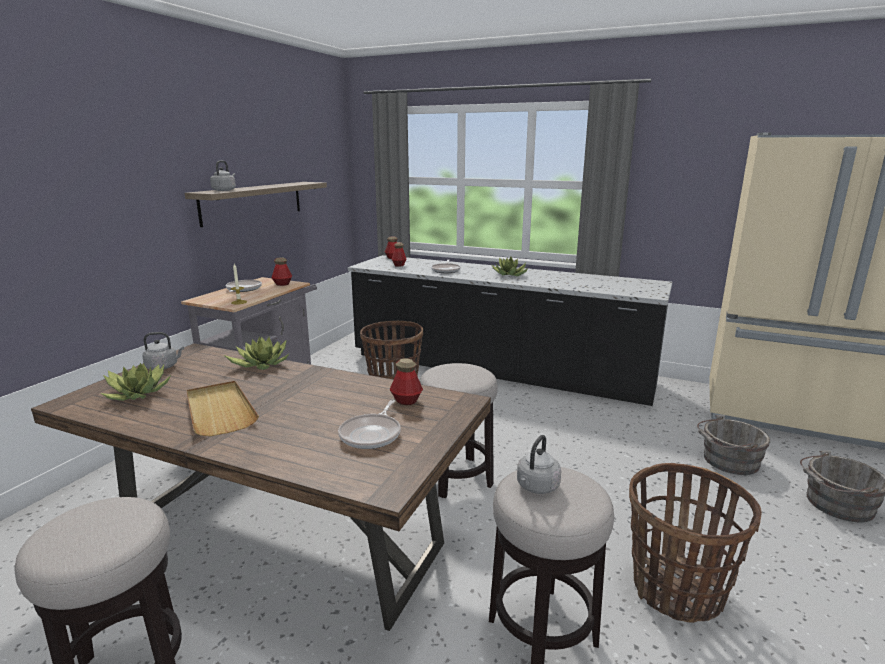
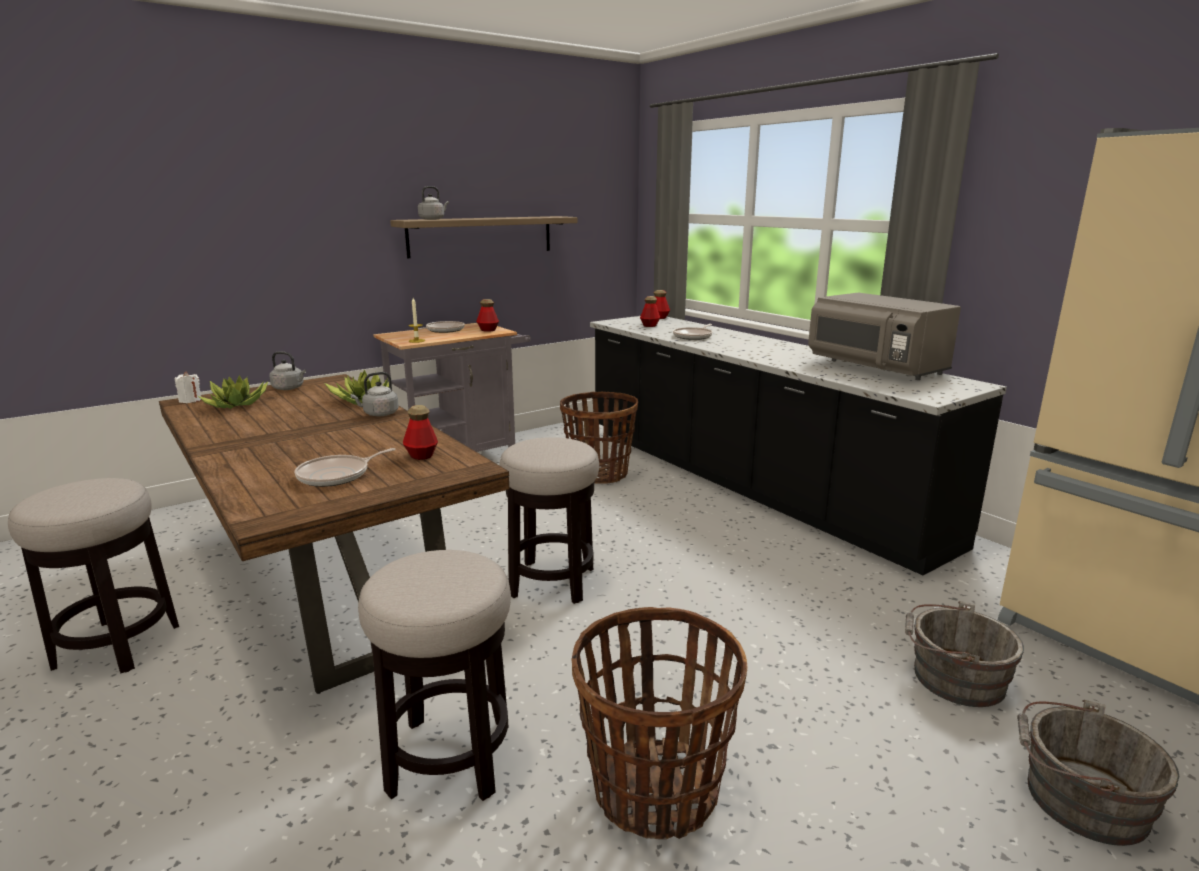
camera: 30 degrees right, 0 degrees up
(73, 400) = (190, 400): none -> white candle
(219, 410) = (264, 429): beige tray -> none
(510, 275) = (765, 350): potted plant -> none
(536, 487) = (423, 568): grey kettle -> grey kettle (379, 414)
(592, 279) = (875, 368): none -> grey microwave

